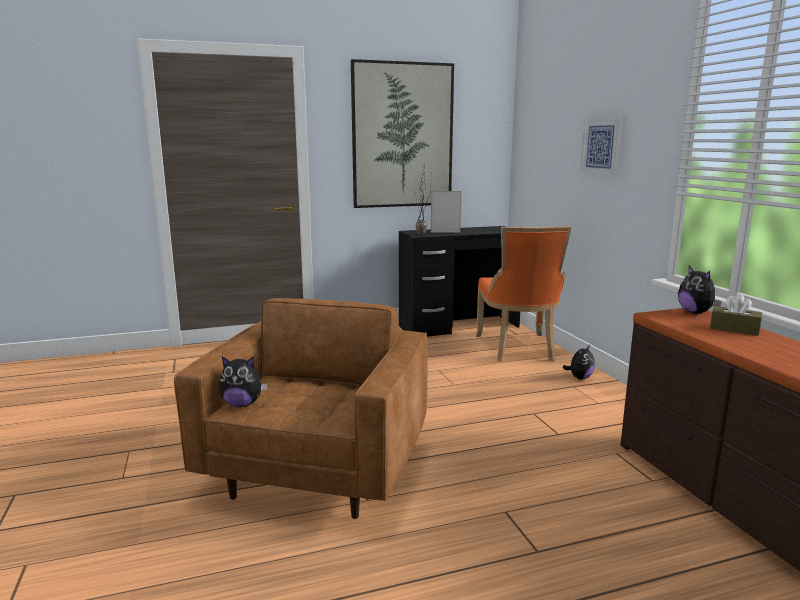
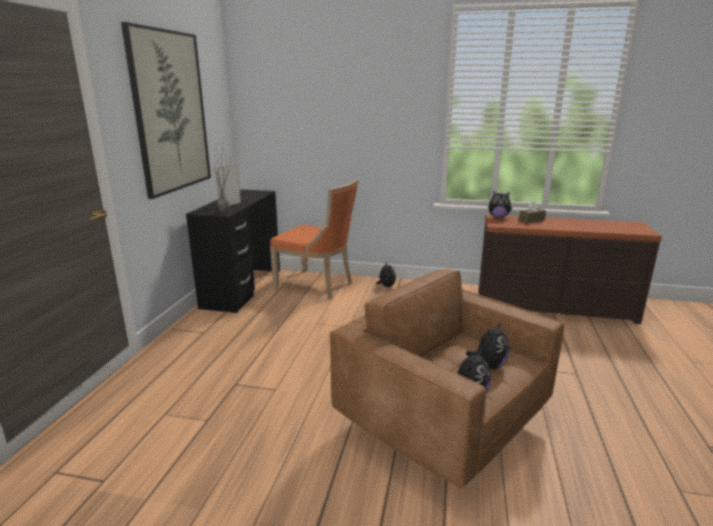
camera: 60 degrees left, 5 degrees up
(311, 405) = (489, 366): none -> plush toy
(602, 146) = (362, 116): picture -> none

